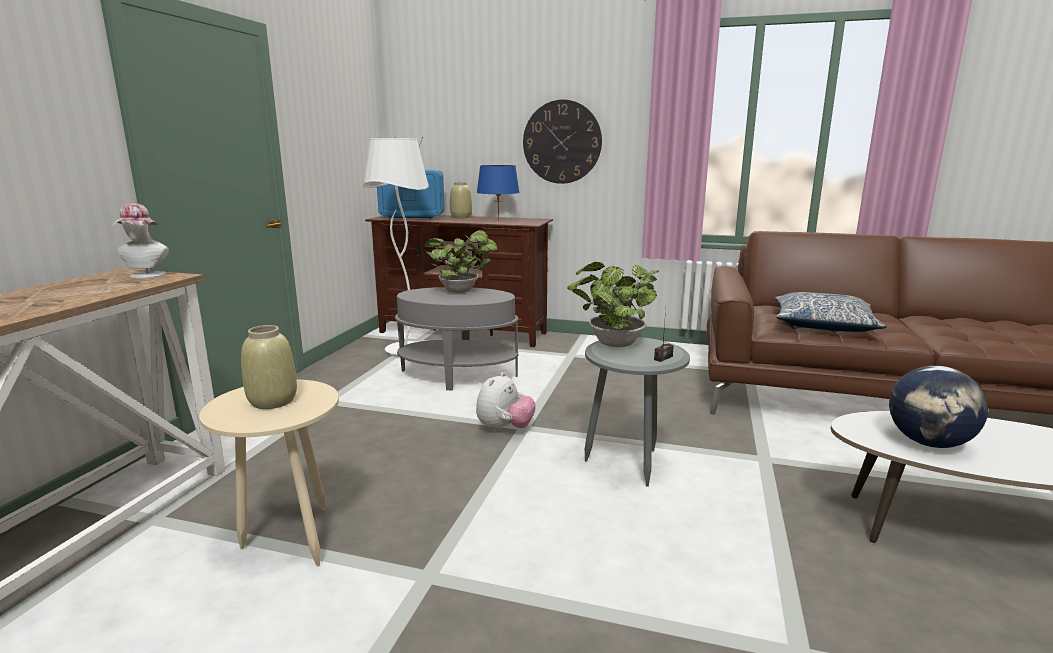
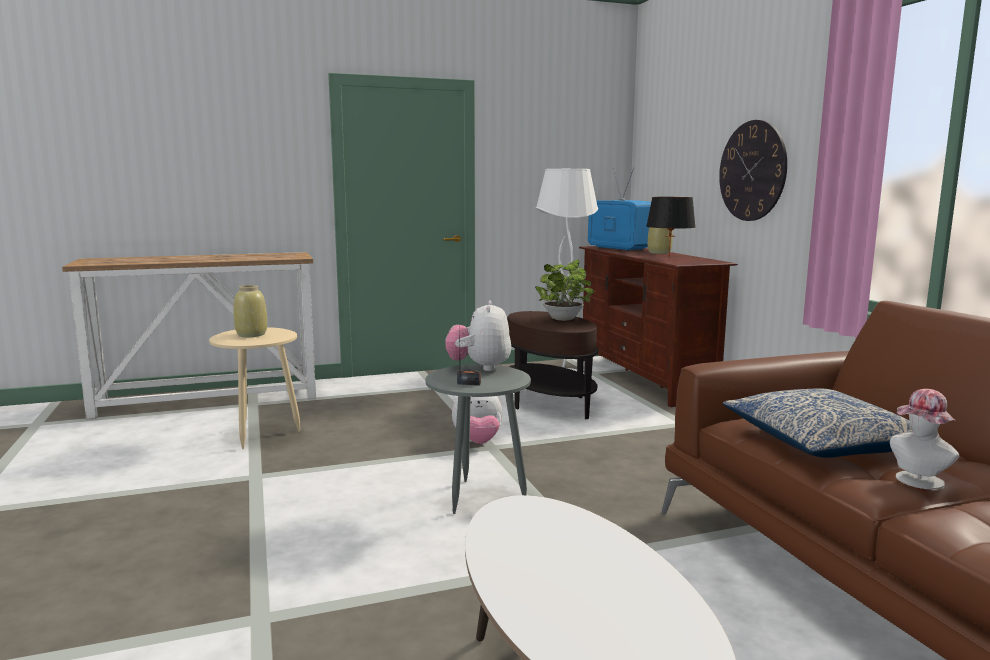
camera: 55 degrees right, 5 degrees down
(146, 276) = (293, 256): hat -> hat (917, 482)
(458, 375) = (549, 403): grey side table -> brown side table
(498, 221) = (668, 258): blue table lamp -> black table lamp
(612, 344) = (479, 367): potted plant -> plush toy
(928, 443) = (528, 543): globe -> none

